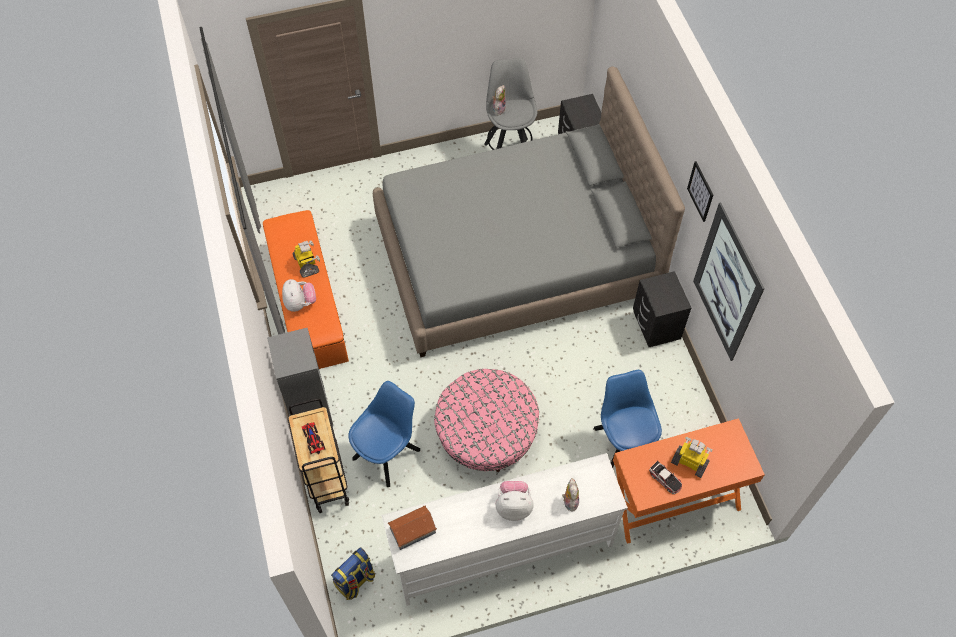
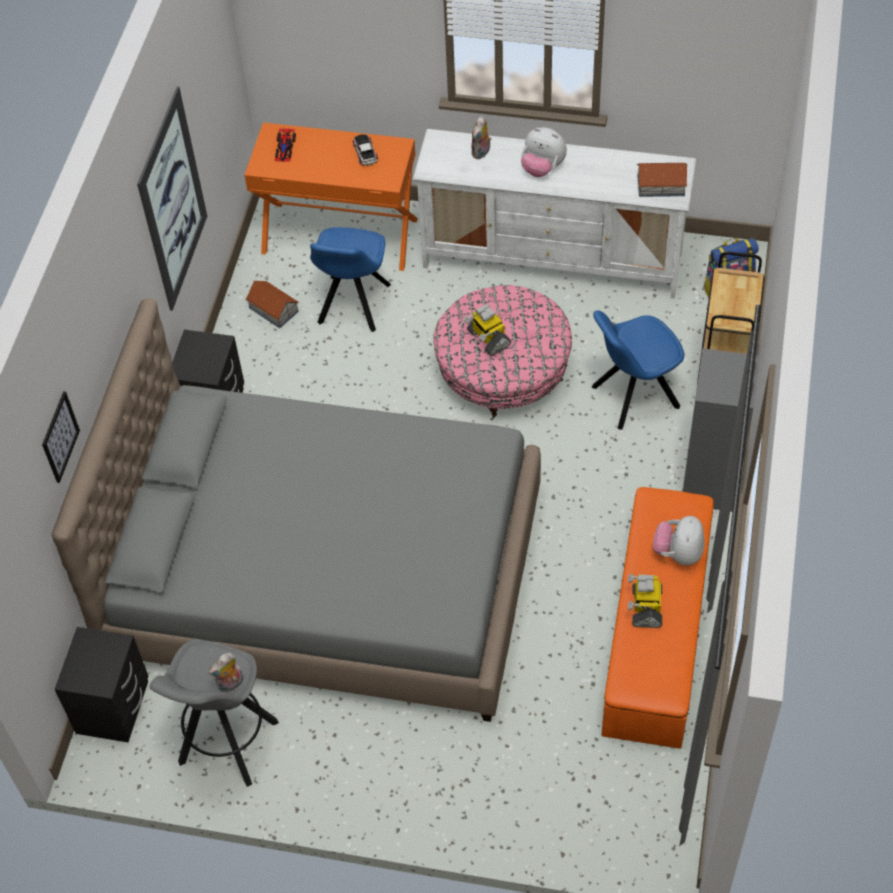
camera: 150 degrees left, 5 degrees down
(313, 439) = (735, 300): toy car -> toy car (285, 148)
(674, 415) = (273, 309): none -> toy house
(690, 462) = (328, 157): toy robot -> toy robot (487, 338)
(700, 191) = (129, 249): picture -> picture (60, 437)

